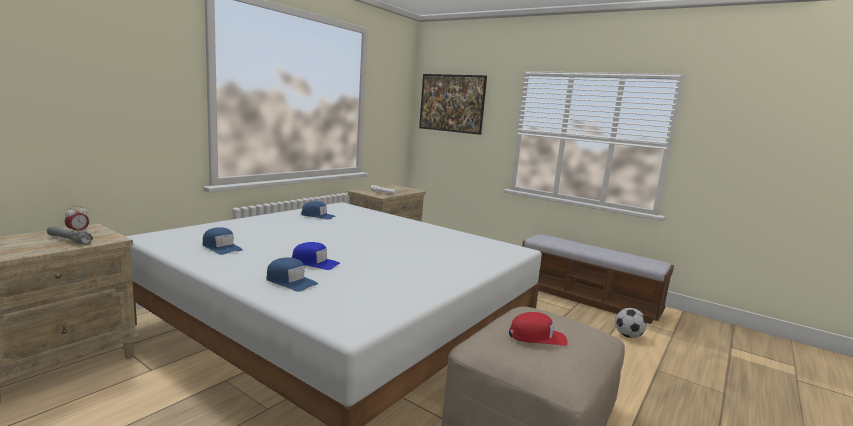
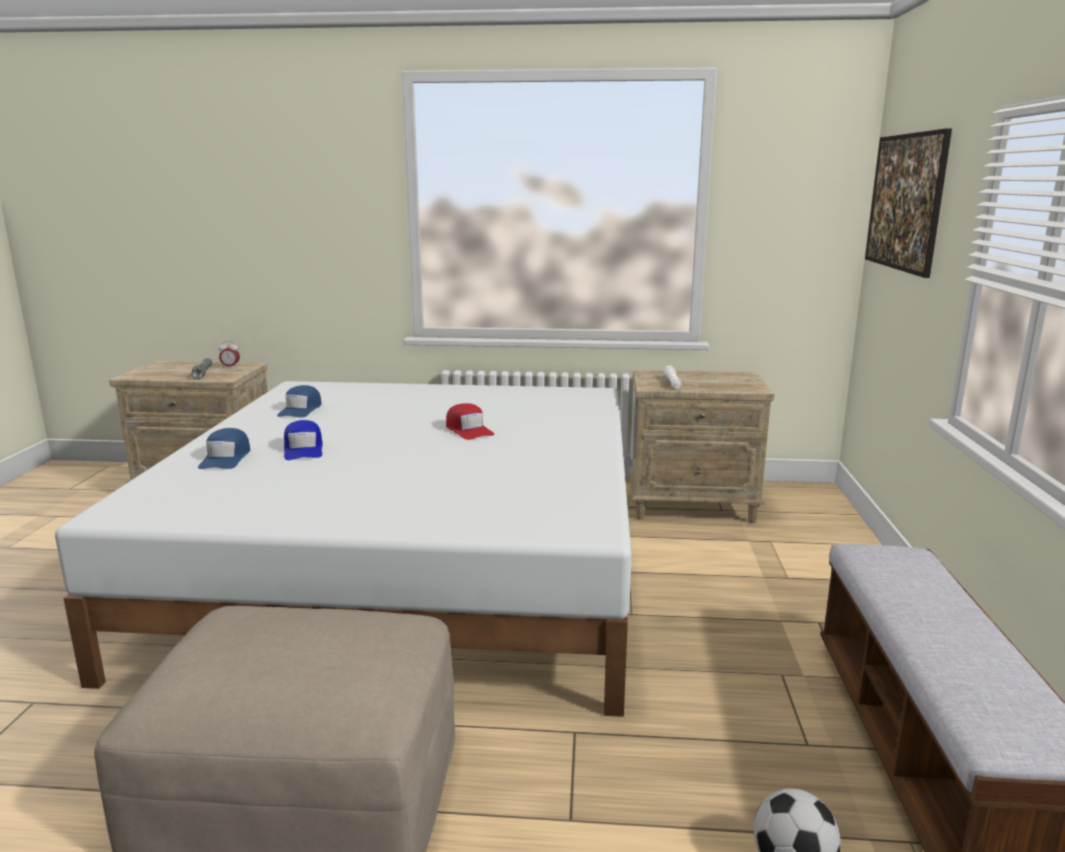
camera: 60 degrees right, 5 degrees up
(318, 216) = (507, 399): blue cap -> none
(537, 337) = (264, 643): red cap -> red cap (468, 430)

